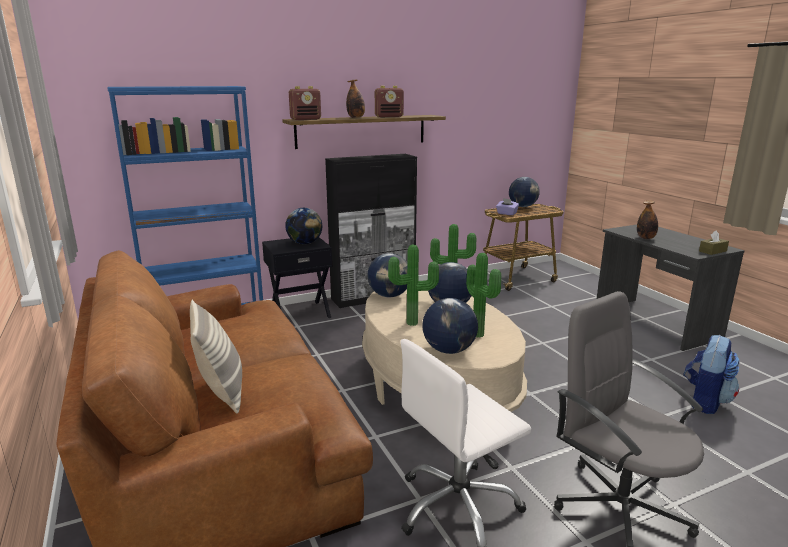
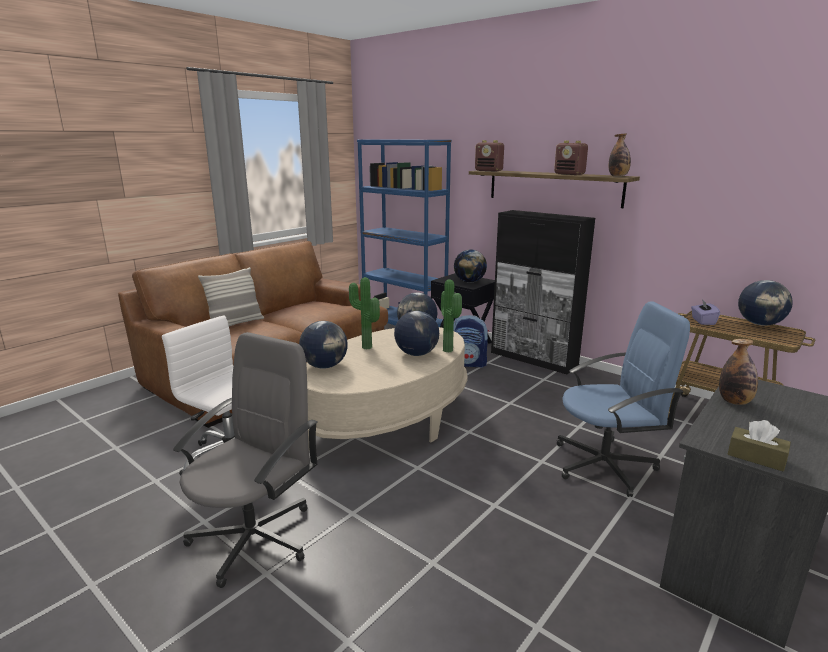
camera: 65 degrees right, 0 degrees up
(356, 118) = (535, 172): bottle -> bottle (618, 176)
(479, 334) = (365, 372): potted plant -> none
(556, 324) = (605, 465): none -> blue office chair
(705, 401) = (506, 608): backpack -> backpack (468, 363)

